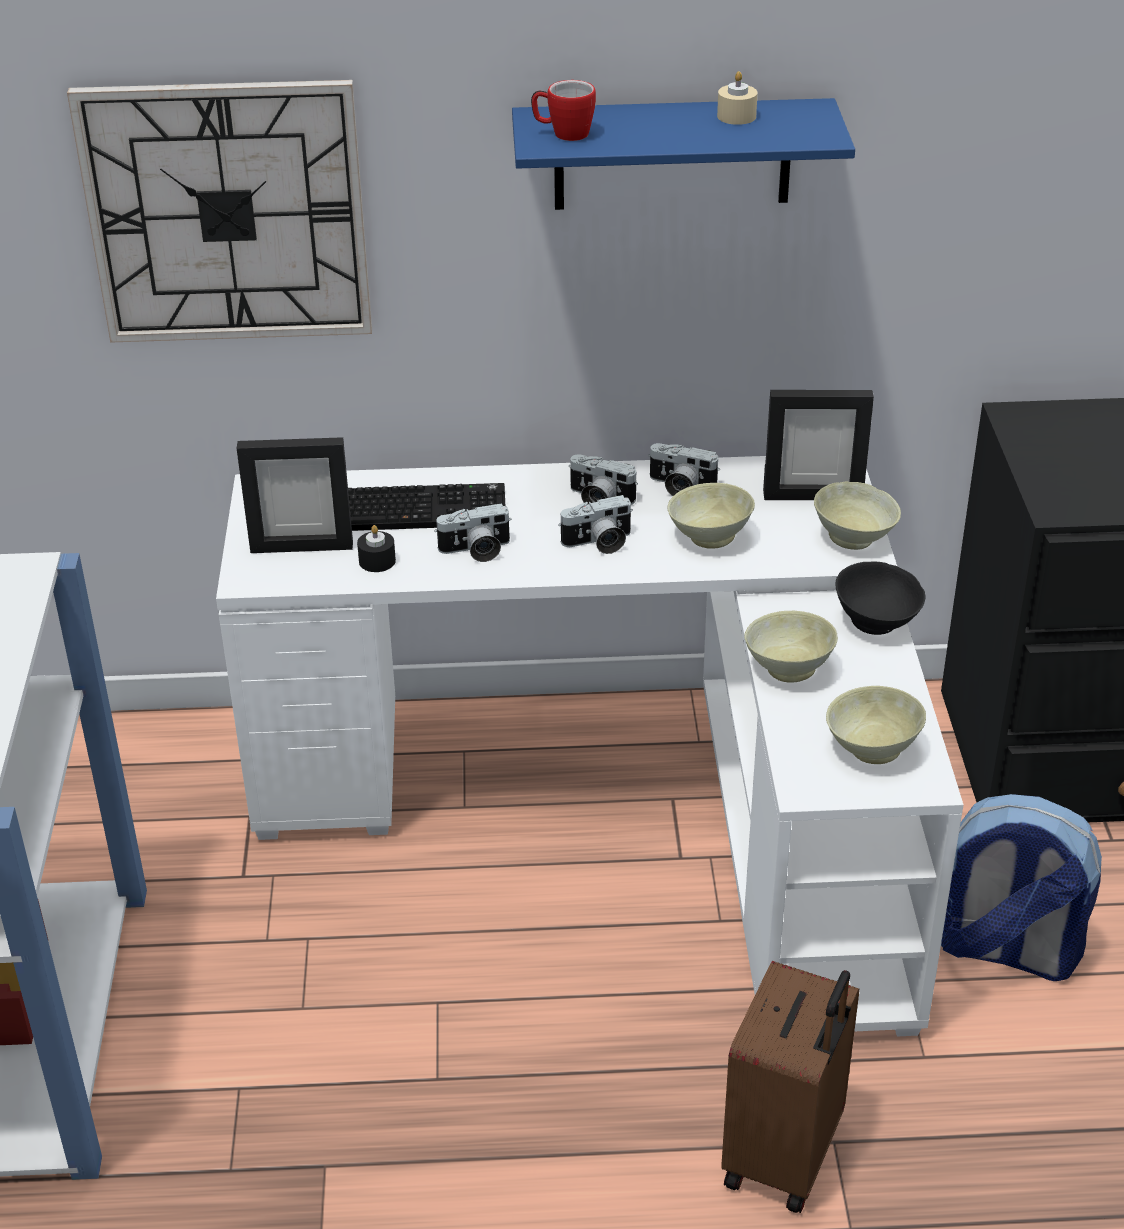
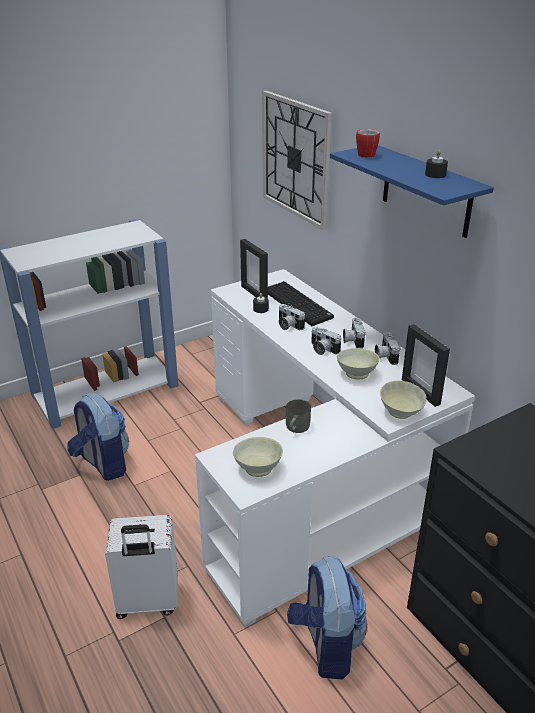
camera: 60 degrees right, 5 degrees down
(321, 1113) = (103, 464): none -> backpack
(736, 116) = (435, 174): beige candle -> black candle
(785, 1156) = (147, 603): brown suitcase -> white suitcase
(789, 668) = (296, 427): beige bowl -> grey mug
(876, 623) = (354, 443): black bowl -> none

